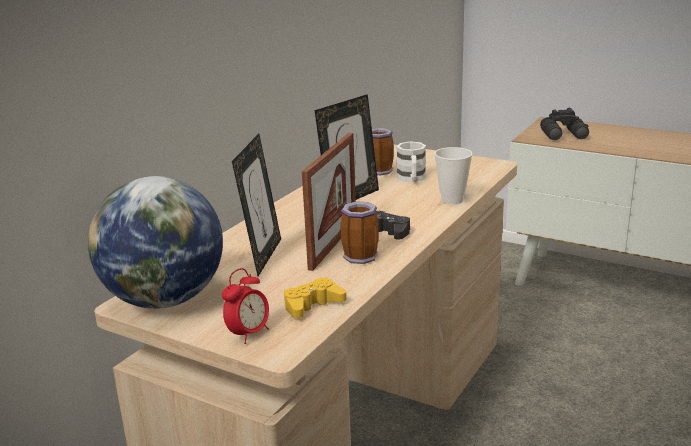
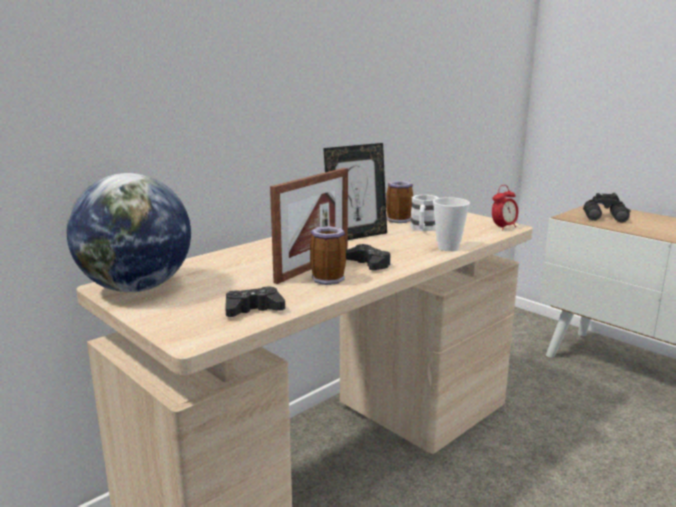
camera: 15 degrees right, 5 degrees down
(249, 334) = (178, 323): alarm clock -> alarm clock (503, 228)
(263, 256) = (245, 268): picture frame -> none
(312, 305) = (253, 309): yellow game controller -> black game controller

